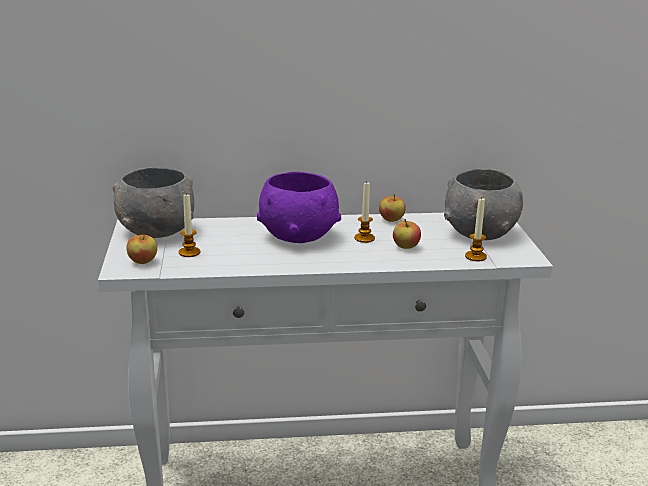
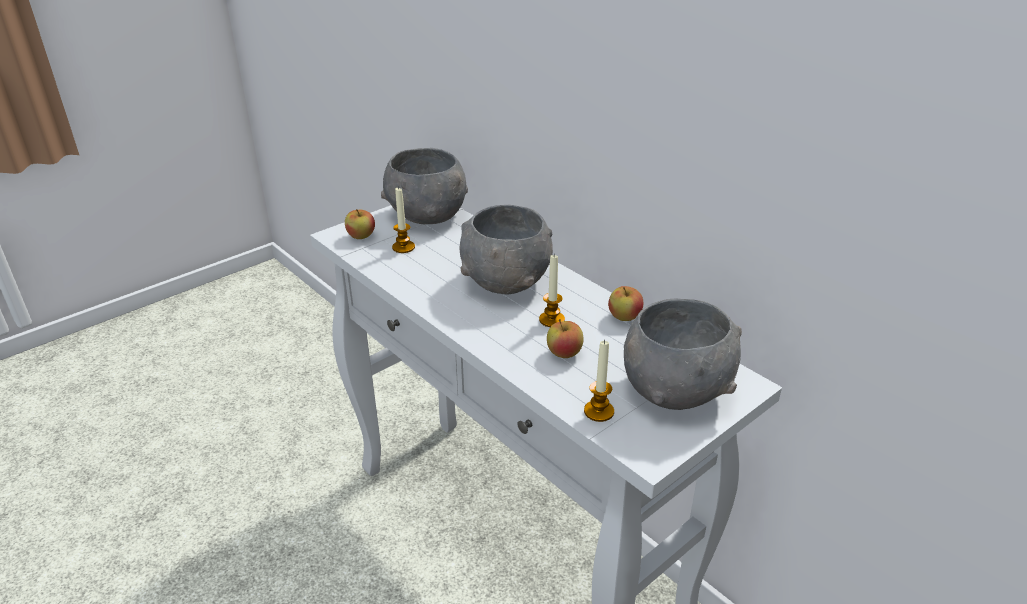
camera: 55 degrees right, 10 degrees up
(298, 237) = (505, 282): purple bowl -> grey bowl

